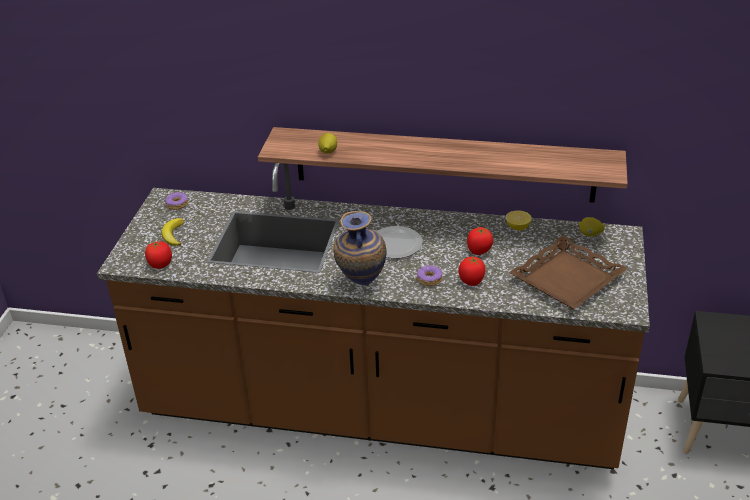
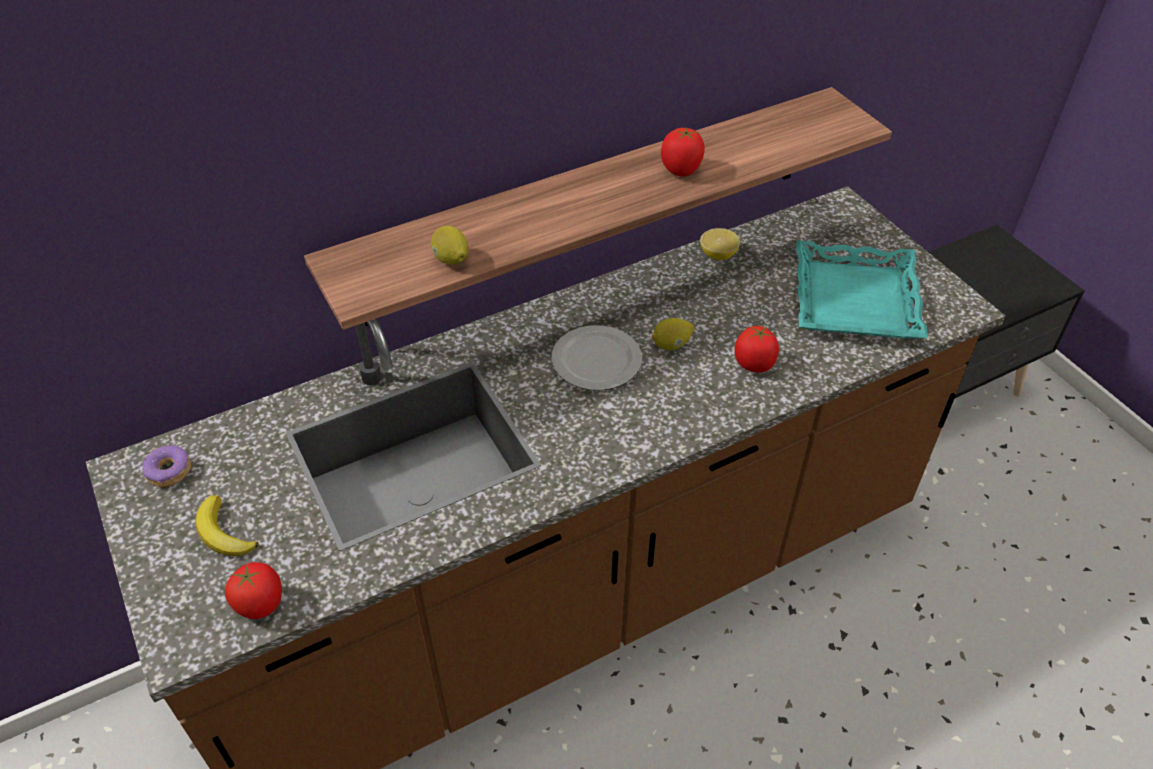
camera: 40 degrees left, 10 degrees up
(360, 284) = (619, 451): vase -> none
(429, 279) = (700, 391): donut -> none
(479, 251) = (712, 314): tomato -> tomato (681, 170)
(566, 279) = (854, 299): brown tray -> turquoise tray
(590, 234) = (808, 224): lemon -> lemon (671, 345)

